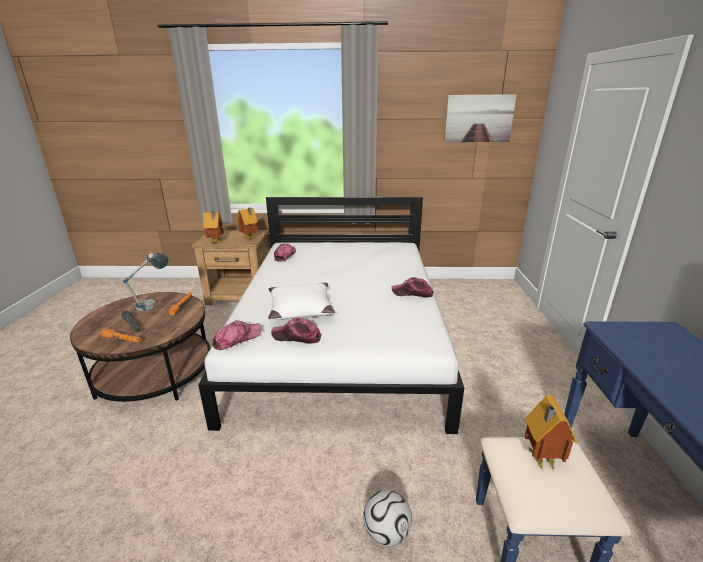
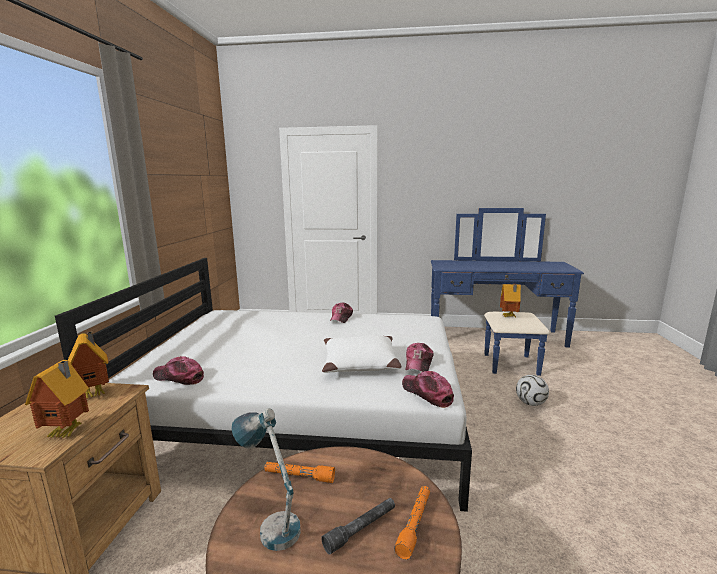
camera: 85 degrees left, 10 degrees down
(479, 118) = (201, 175): picture -> none

